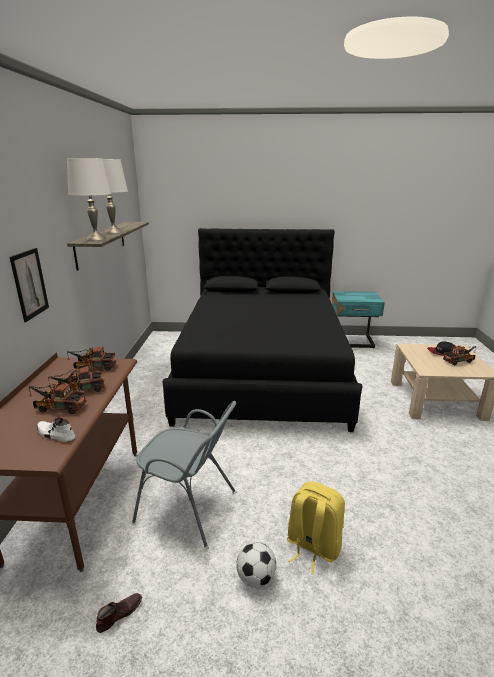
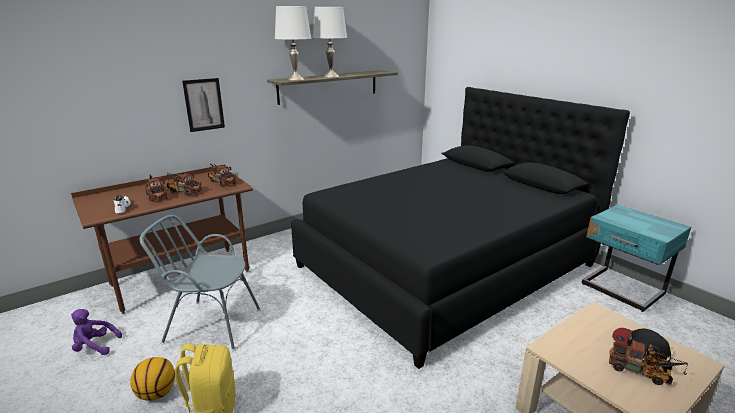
camera: 50 degrees right, 0 degrees up
(119, 614) = (95, 346): brown shoe -> purple plush toy
(190, 508) = (209, 324): grey chair -> grey chair turned 120 degrees clockwise
(256, 577) = (157, 393): football -> basketball

